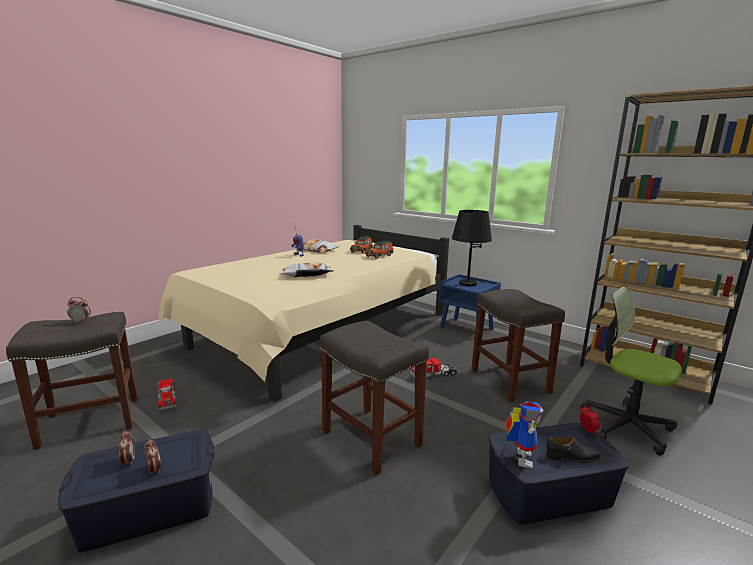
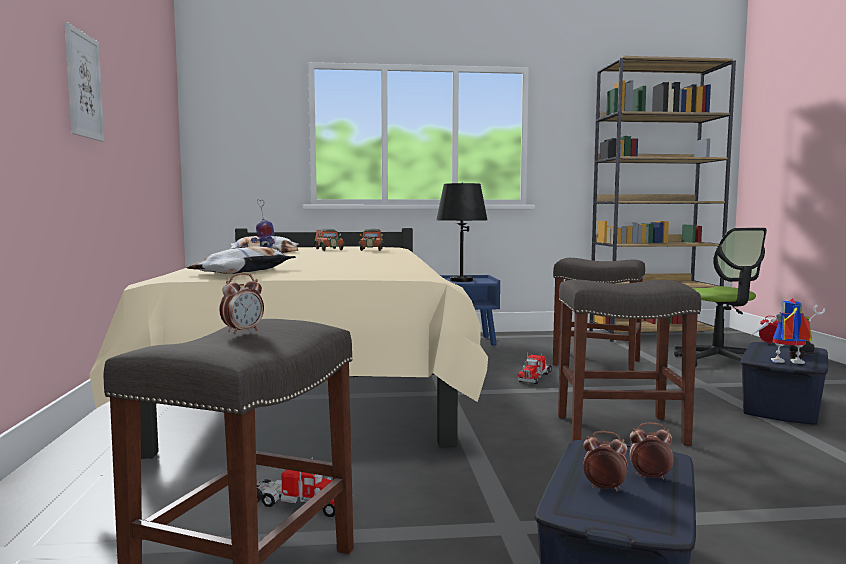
camera: 45 degrees left, 10 degrees down
(220, 161) = (83, 85): none -> picture
(307, 275) = (374, 261): pillow -> pillow (243, 271)
(519, 456) = (785, 363): toy robot -> toy robot turned 45 degrees counterclockwise
(626, 426) = (719, 362): office chair -> office chair turned 105 degrees counterclockwise

